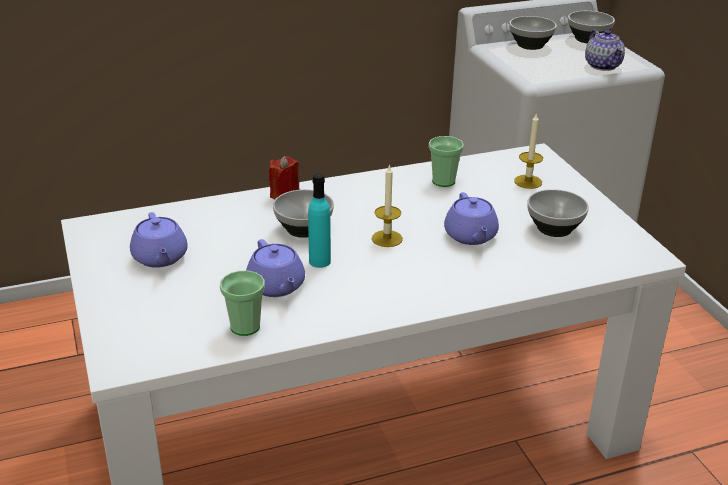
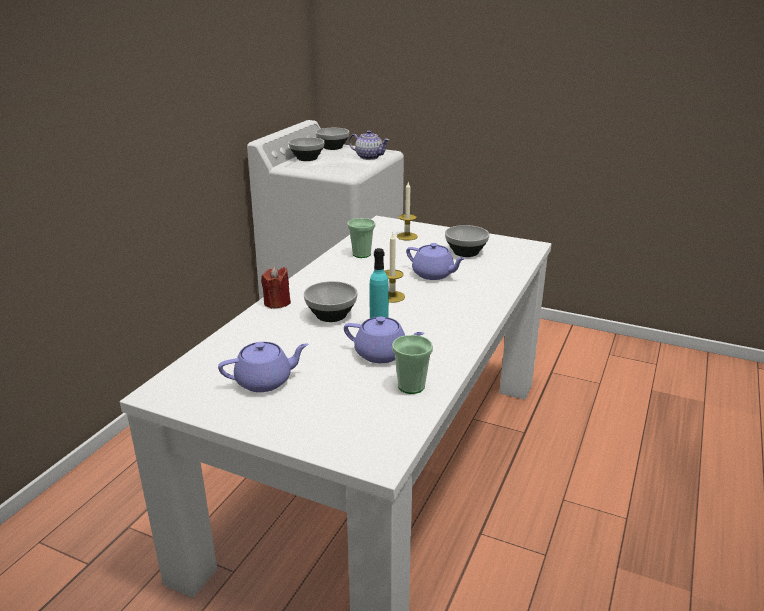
camera: 45 degrees left, 5 degrees down
(160, 258) = (265, 381): purple teapot -> purple teapot turned 45 degrees counterclockwise

